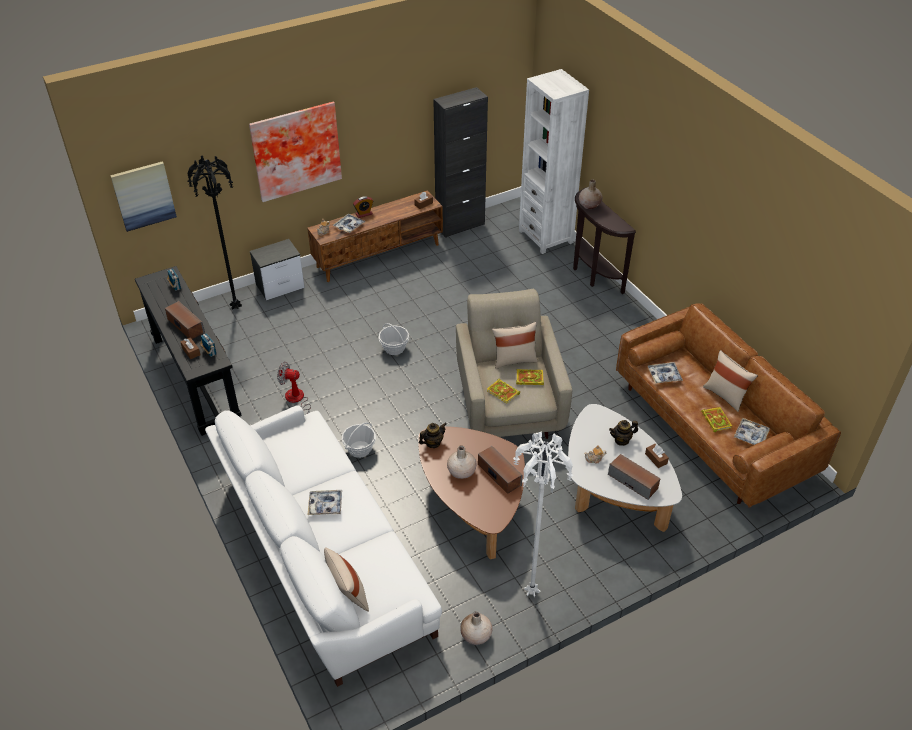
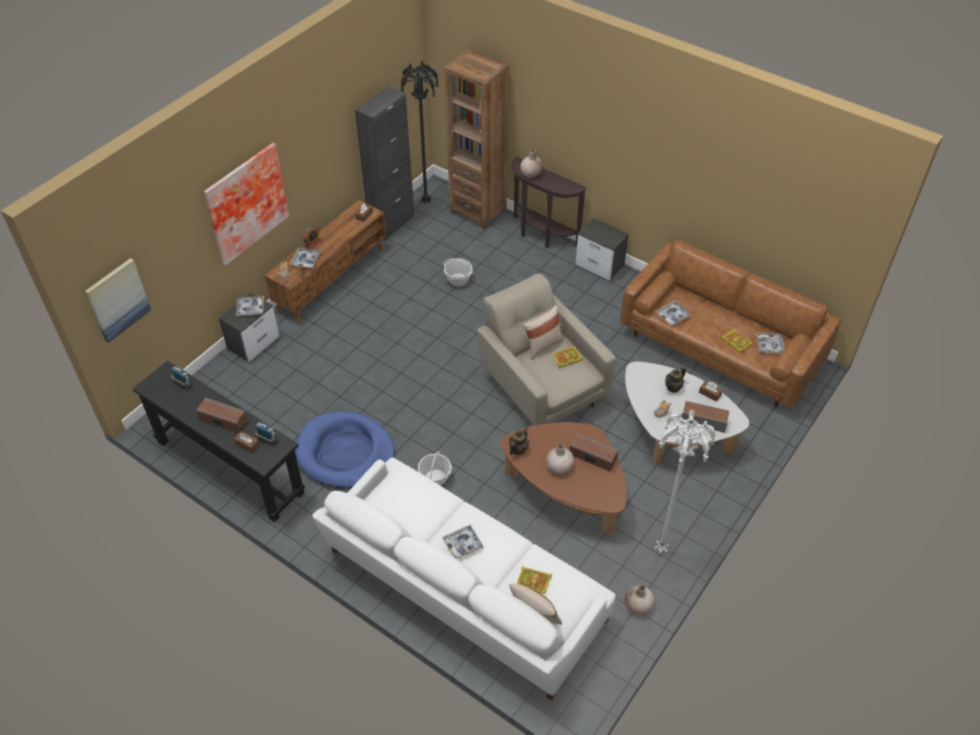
camera: 25 degrees left, 5 degrees up
(237, 308) = (224, 380): black floor lamp -> black floor lamp (427, 202)
(280, 251) = (250, 308): none -> tray
(296, 400) = (345, 453): fan -> blue dog bed
(394, 348) = (406, 368): basket -> basket (458, 280)
(503, 392) = (553, 379): book -> book (534, 581)
(546, 236) = (478, 211): white bookcase -> brown bookcase
(634, 316) = (600, 265): none -> nightstand
(725, 395) = (730, 316): beige pillow -> none

